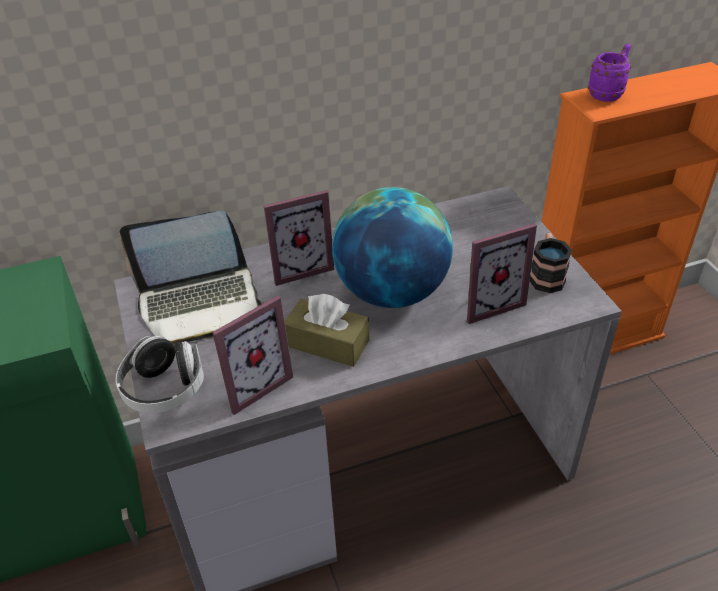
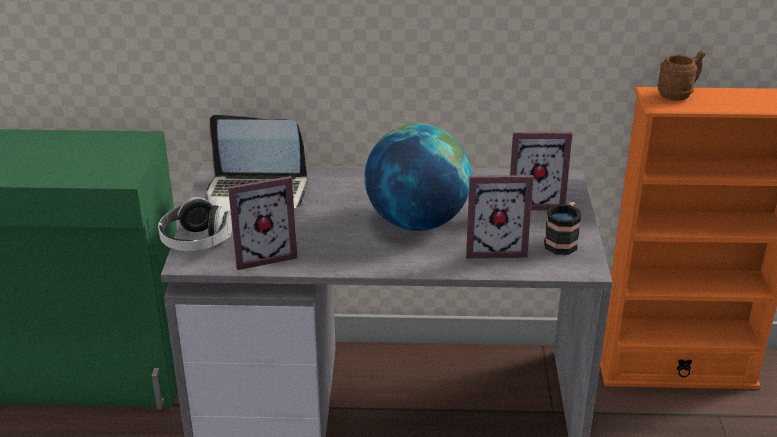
camera: 20 degrees right, 10 degrees down
(299, 267) = (352, 188): picture frame -> picture frame (534, 202)
(327, 343) = (339, 243): brown tissue box -> none
(608, 93) = (679, 94): purple mug -> brown mug

